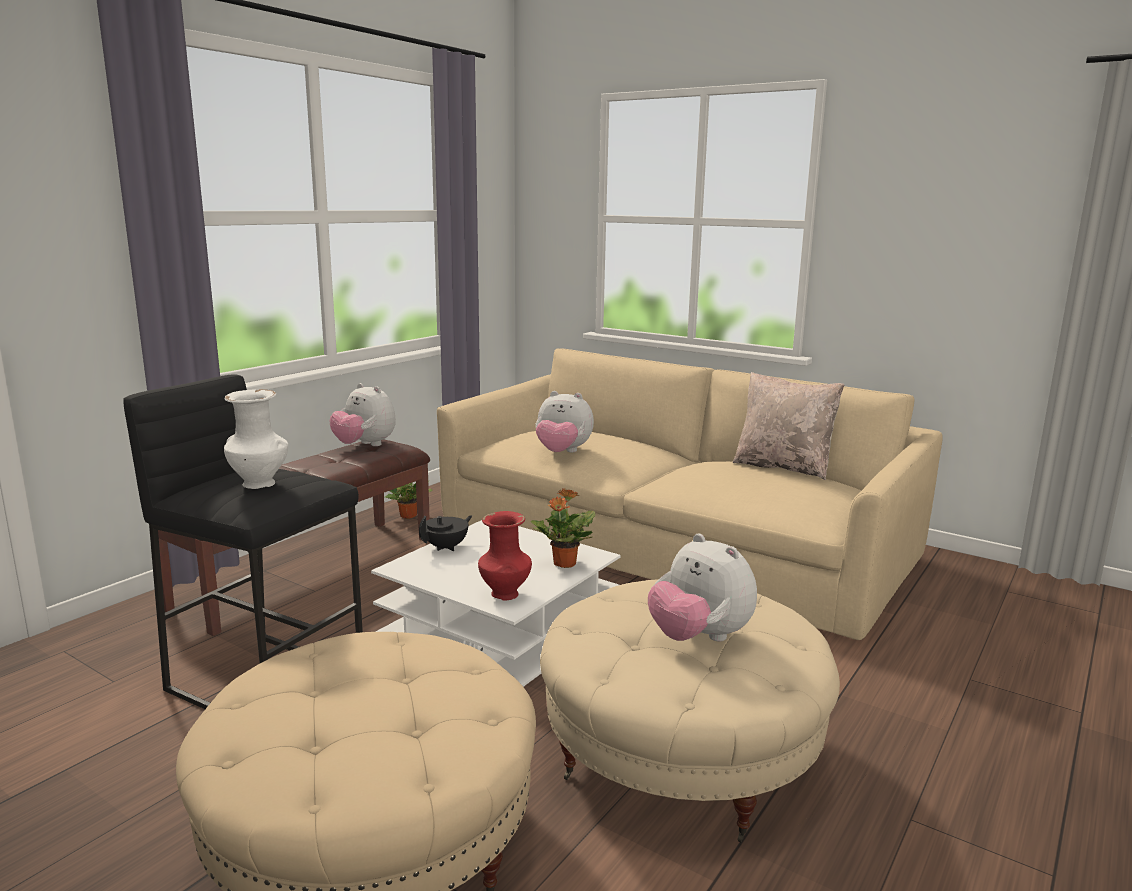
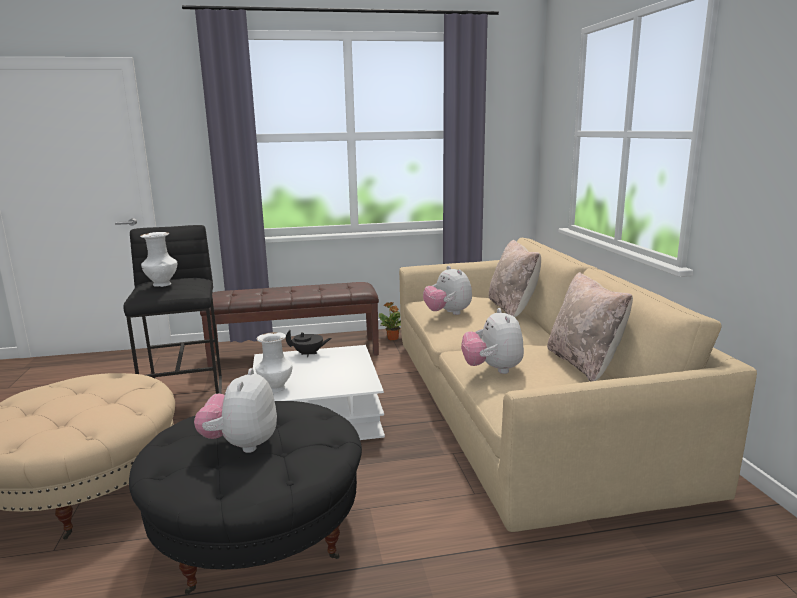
camera: 45 degrees right, 0 degrees up
(364, 445) = (349, 284): plush toy -> plush toy (492, 370)
(505, 595) = (275, 389): red vase -> white vase
(564, 564) = (340, 384): potted plant -> none
(611, 434) = (512, 309): none -> beige pillow
(681, 755) = (258, 530): beige ottoman -> black ottoman

